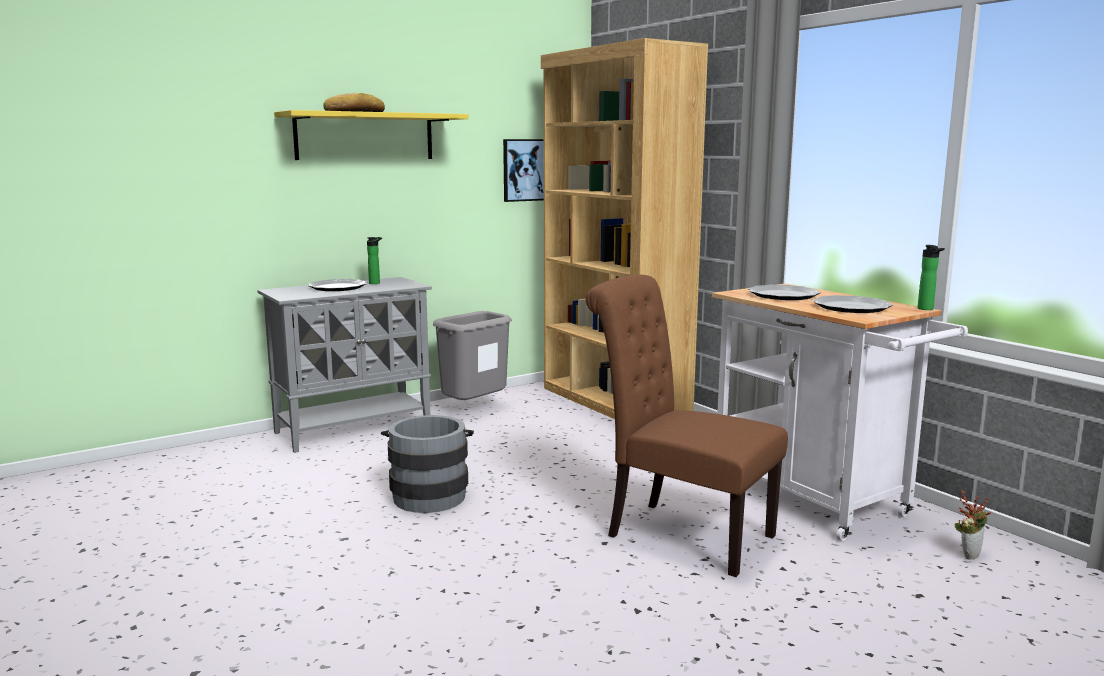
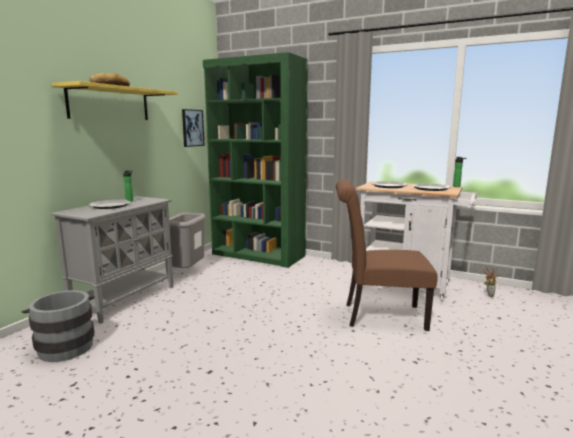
camera: 30 degrees left, 0 degrees up
(429, 494) = (227, 328): grey bucket -> grey bucket (65, 346)
(613, 402) = (258, 255): brown bookcase -> green bookcase

